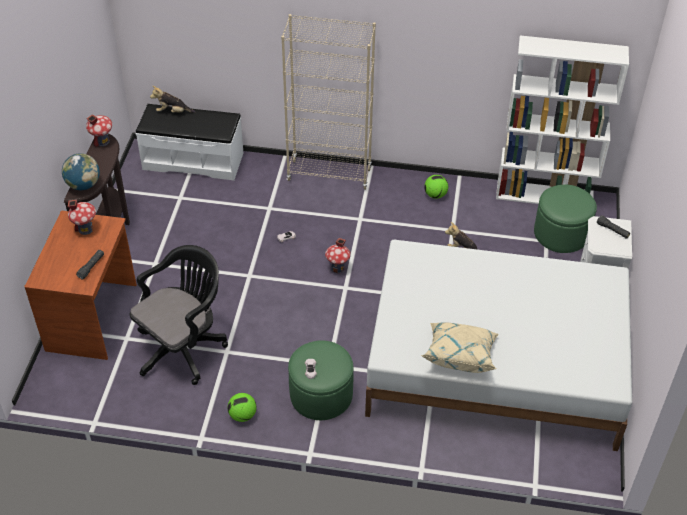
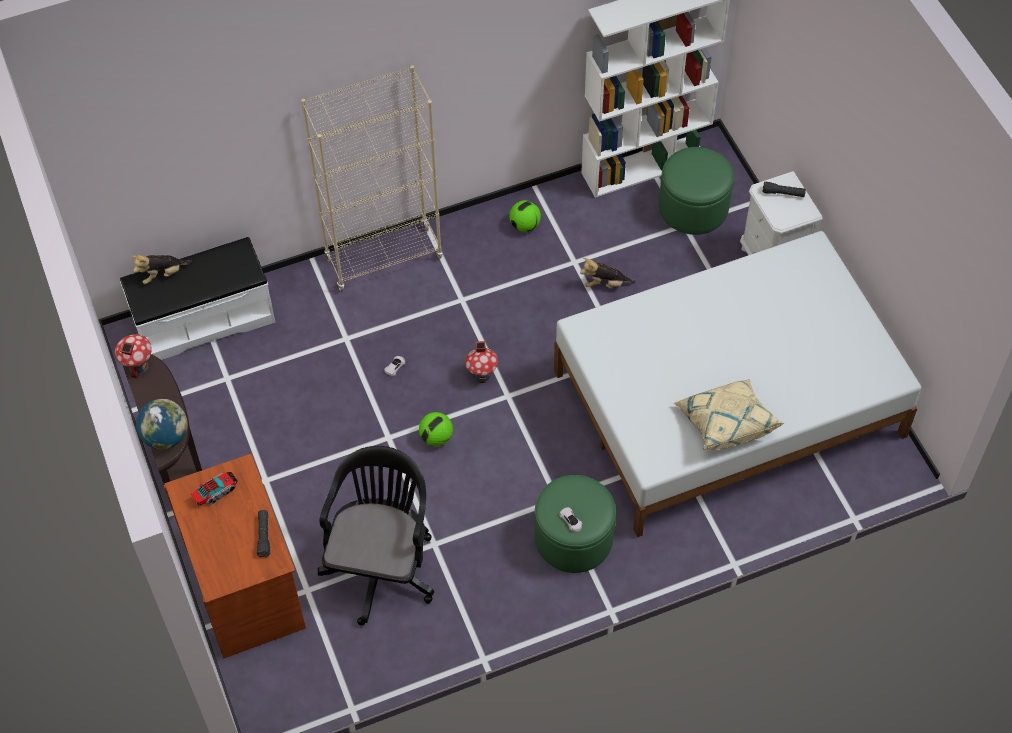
camera: 30 degrees left, 10 degrees up
(85, 229) = (215, 492): toy house -> toy truck
(242, 415) = (508, 608): football -> football (436, 437)

